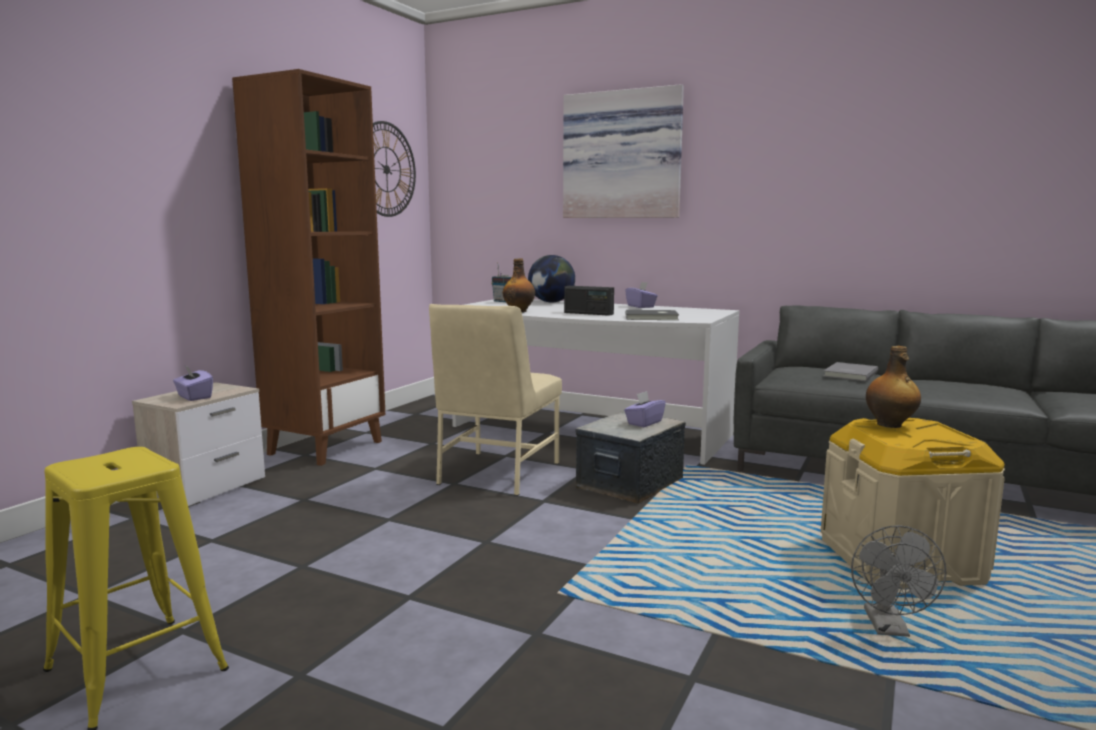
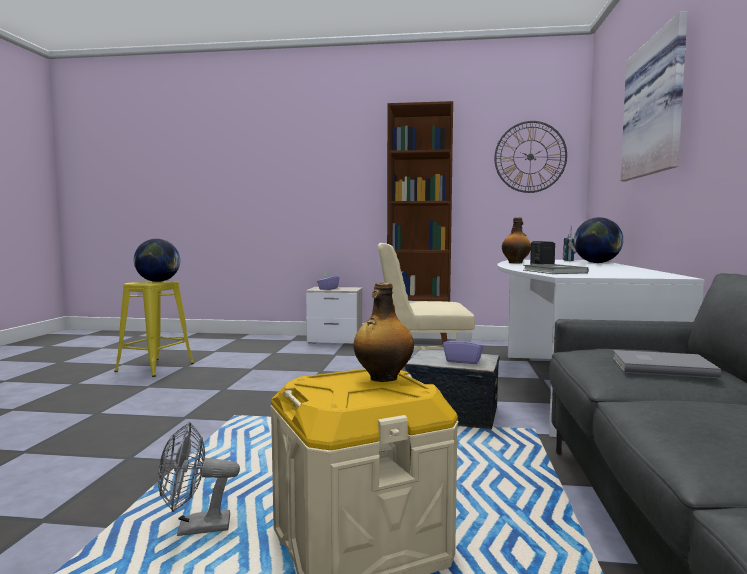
camera: 70 degrees right, 5 degrees down
(120, 459) = (158, 281): none -> globe
(641, 306) = (633, 269): purple tissue box -> none

